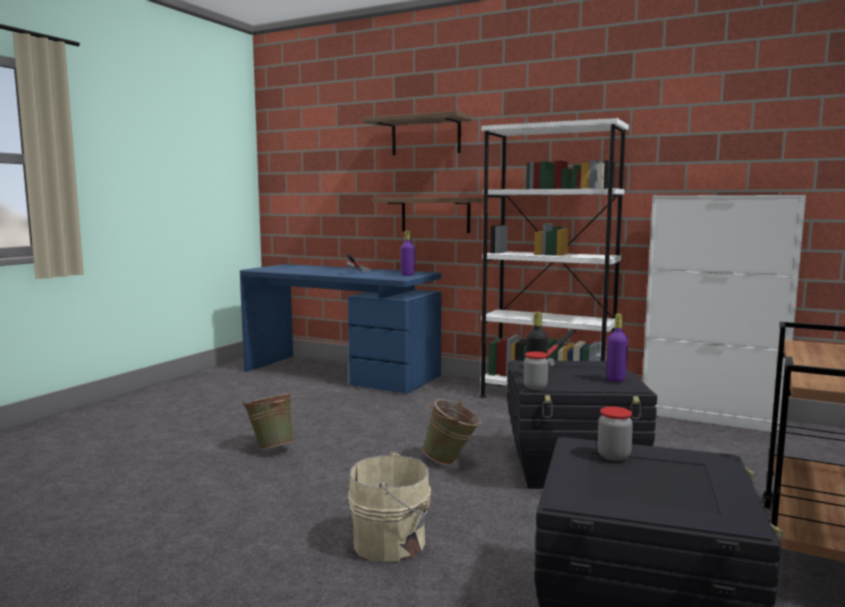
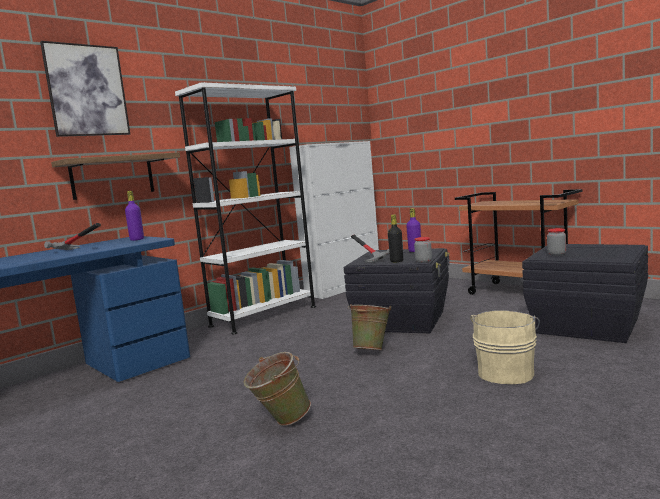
camera: 70 degrees left, 0 degrees up
(426, 136) = (87, 90): shelf -> picture

